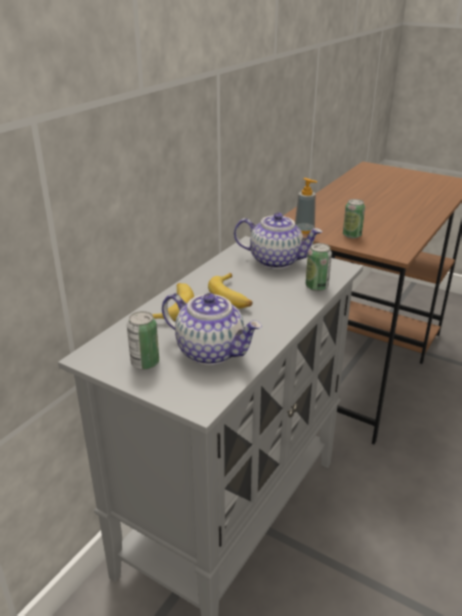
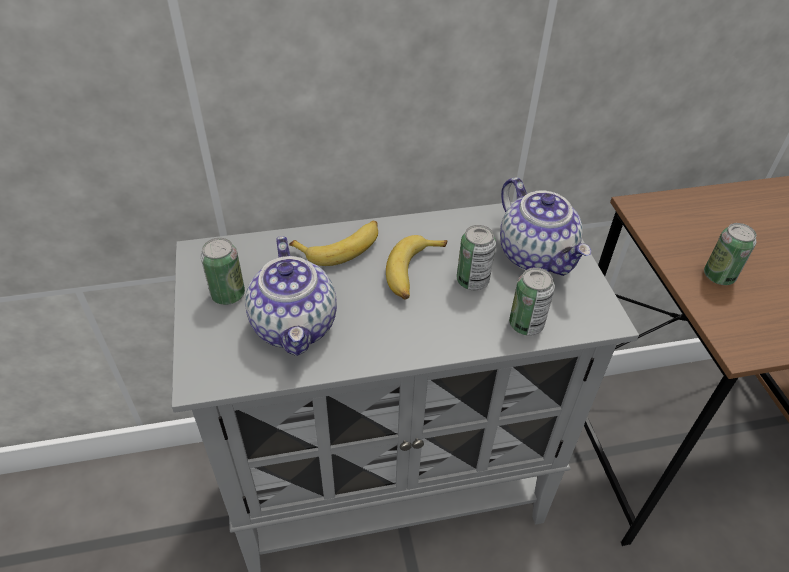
camera: 45 degrees right, 15 degrees up
(265, 284) = (472, 281): none -> can
(304, 230) = (661, 229): soap dispenser -> none

